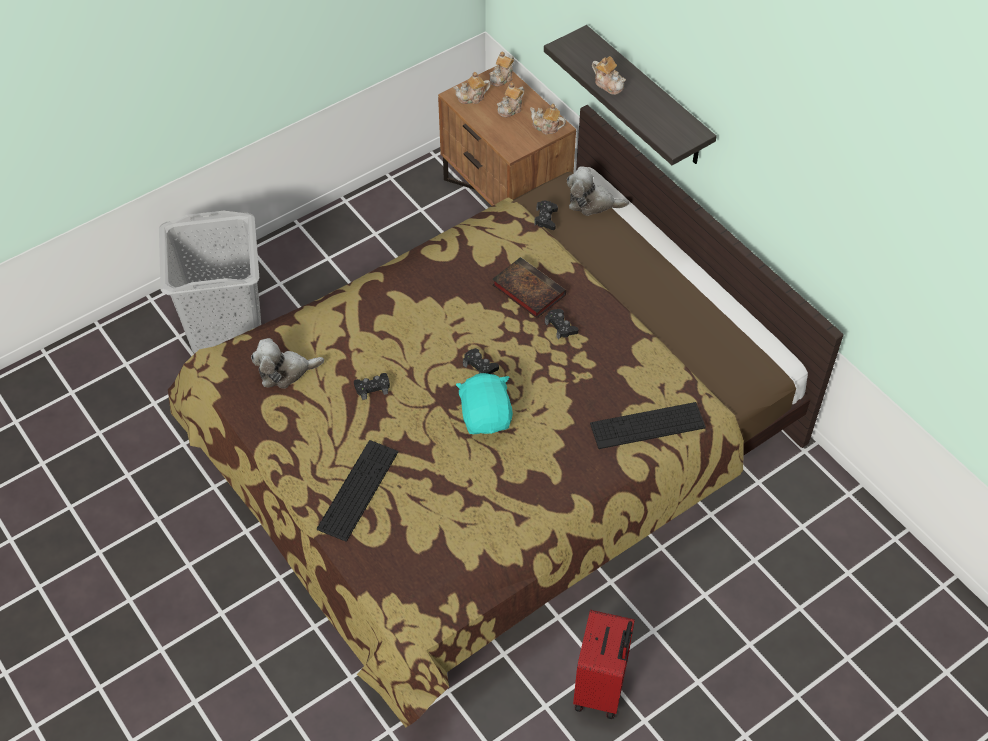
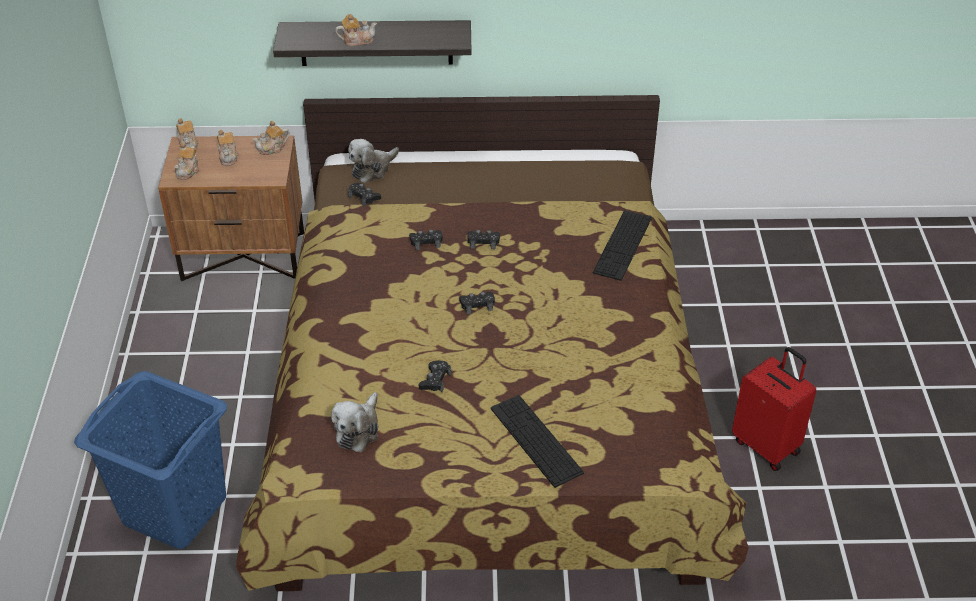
camera: 55 degrees left, 10 degrees down
(227, 326) = (174, 508): grey laundry basket -> blue laundry basket
(486, 417) = (532, 326): turquoise plush toy -> none
(527, 290) = (426, 242): book -> black game controller

